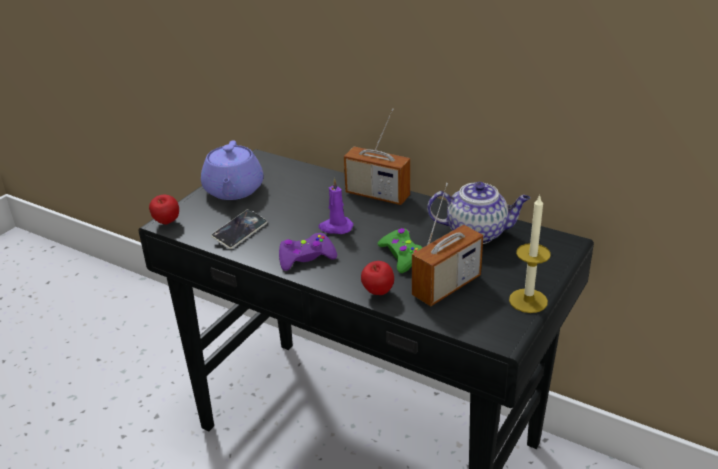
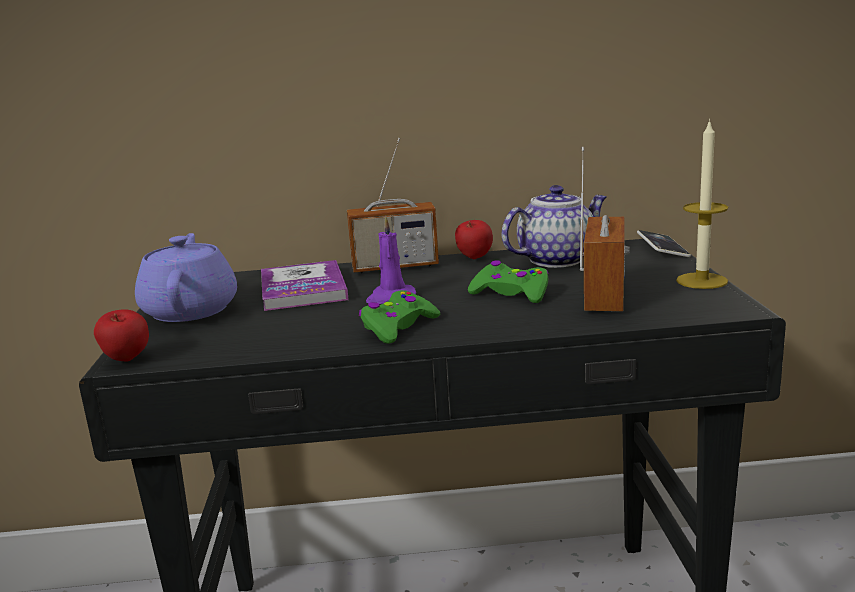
camera: 35 degrees left, 15 degrees down
(233, 190) = (191, 310): purple teapot -> purple teapot turned 150 degrees counterclockwise
(240, 232) = (264, 335): phone -> phone (662, 248)
(305, 195) = (303, 288): none -> book
(306, 258) = (398, 327): purple game controller -> green game controller
(377, 293) = (541, 323): apple -> apple (474, 258)

